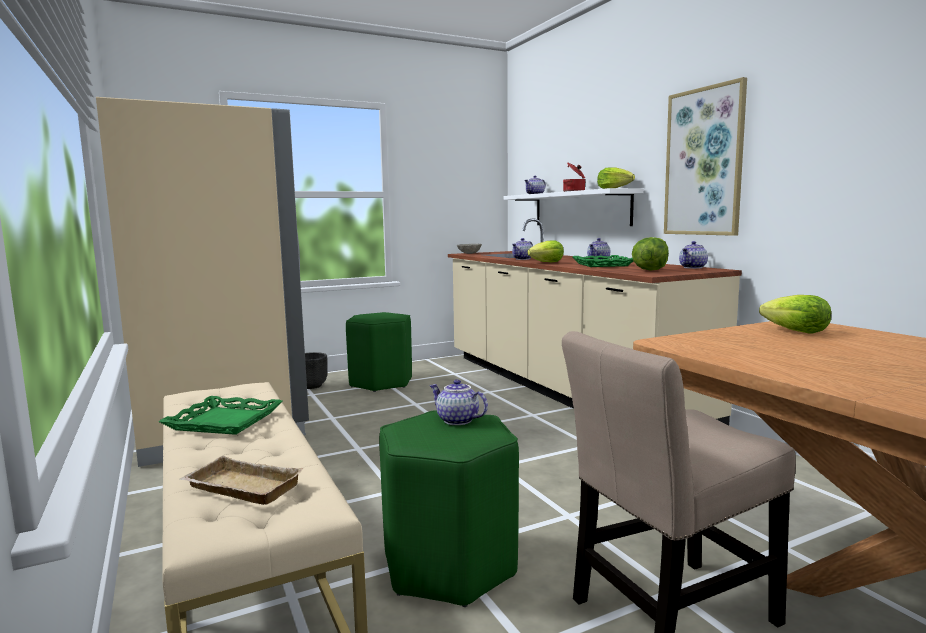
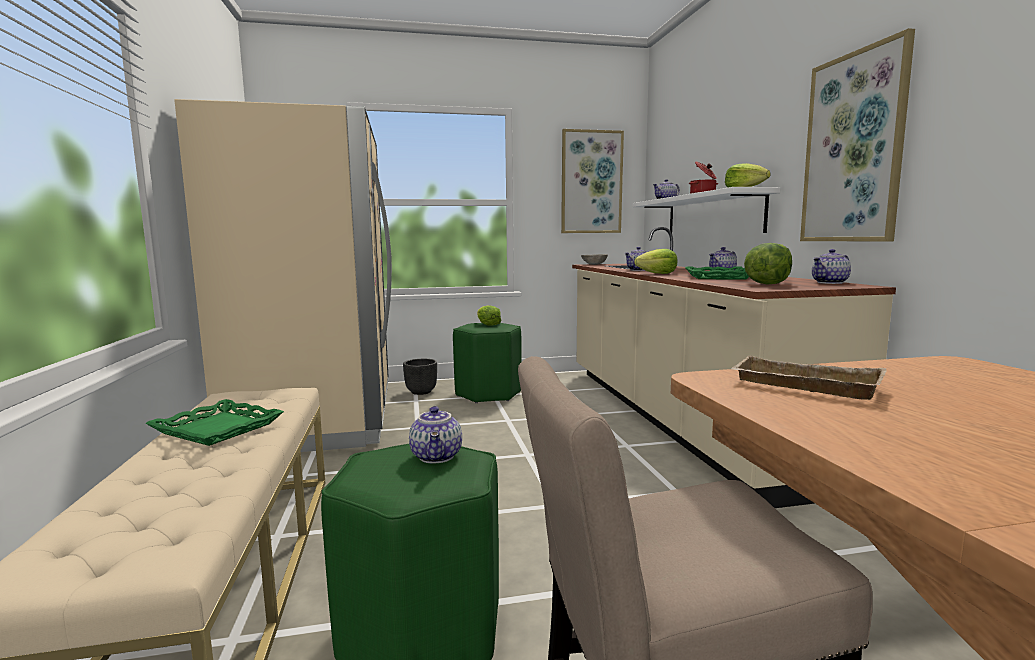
camera: 15 degrees right, 0 degrees up
(239, 488) = (124, 518): beige tray -> beige tray (802, 386)
(456, 420) = (437, 456): teapot -> teapot turned 150 degrees counterclockwise
(460, 175) = (591, 182): none -> picture
(796, 331) = (939, 376): lettuce -> lettuce (487, 324)

